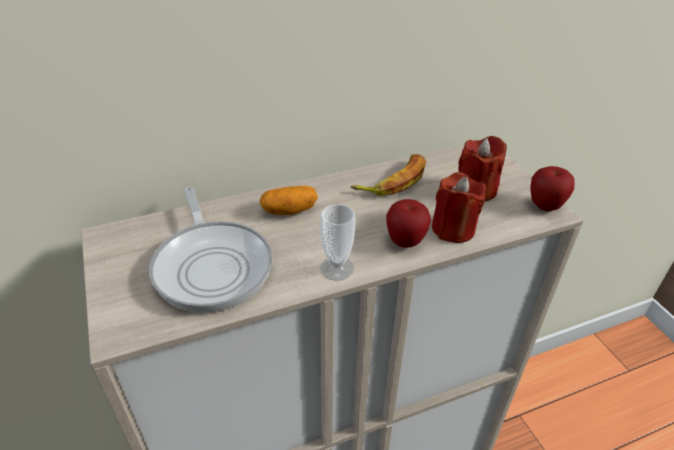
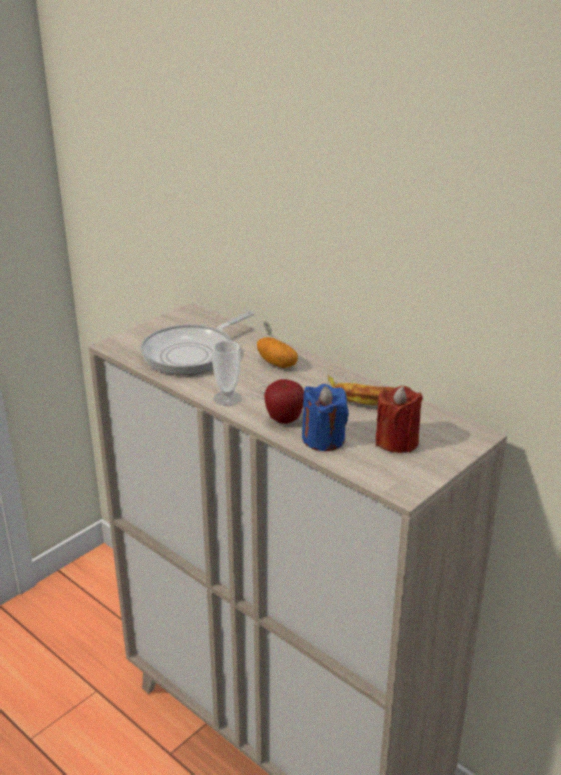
camera: 65 degrees right, 10 degrees down
(453, 229) = (323, 439): red candle -> blue candle
(545, 206) = (410, 484): apple -> none

